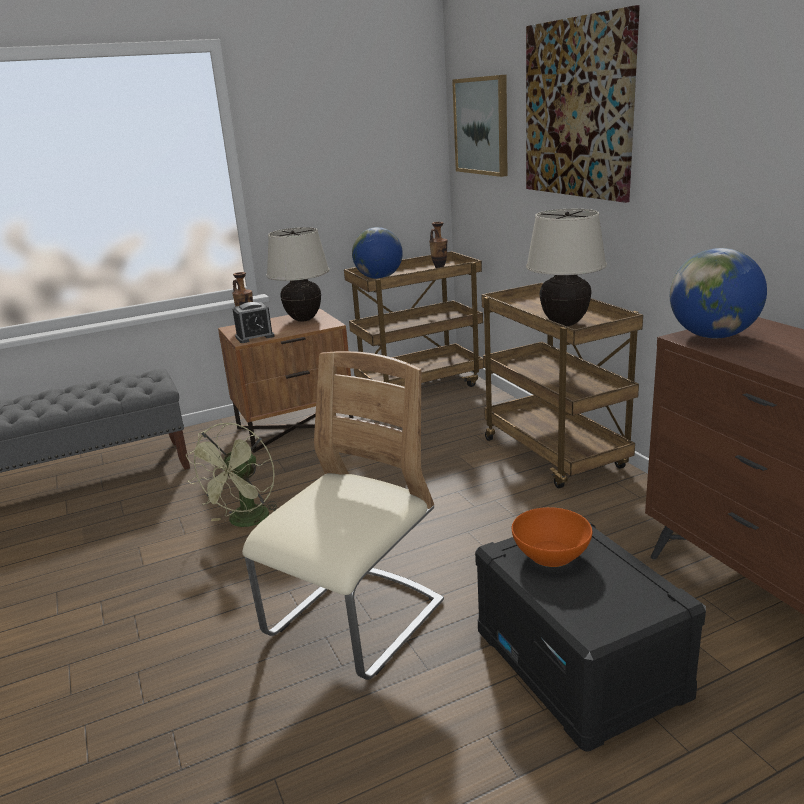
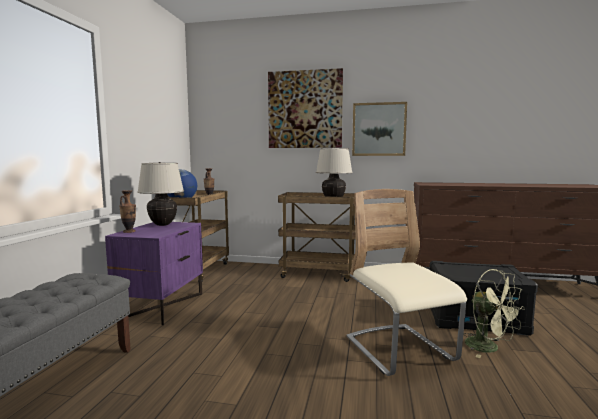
camera: 55 degrees left, 15 degrees down
(246, 522) = (248, 351): green fan -> green fan (489, 348)
(255, 337) = (157, 233): alarm clock -> none
(295, 427) = (162, 306): brown nightstand -> purple nightstand
(482, 126) = (226, 119): picture -> picture (379, 129)
(551, 554) = (459, 270): orange bowl -> none
(712, 336) = (430, 184): globe -> none

